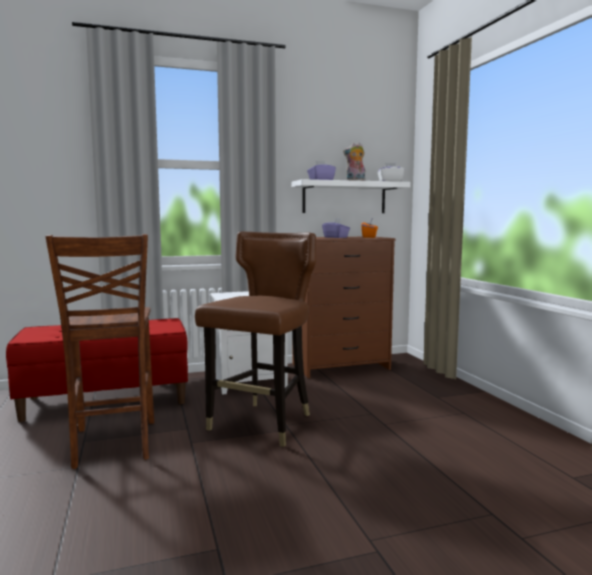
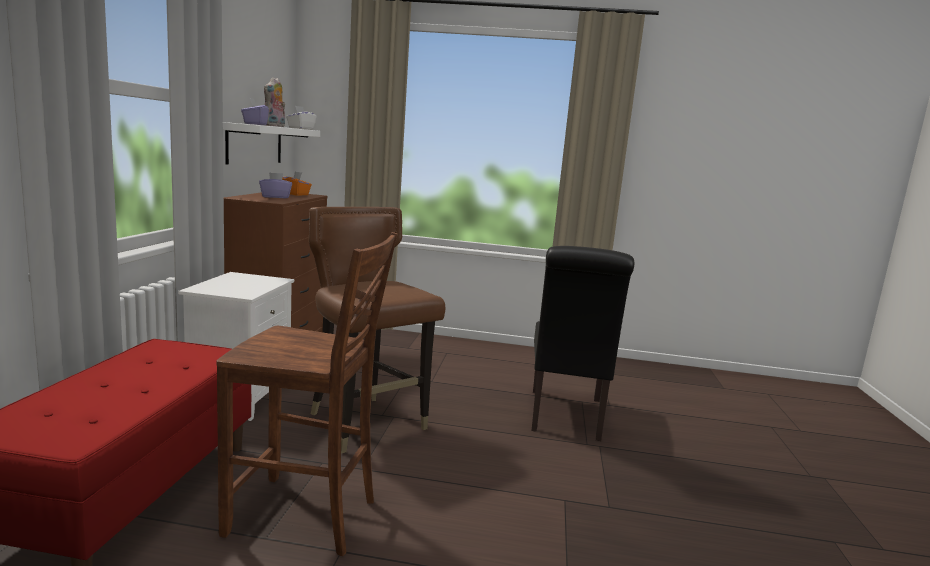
camera: 65 degrees left, 5 degrees up
(422, 510) = (565, 417): none -> black chair

